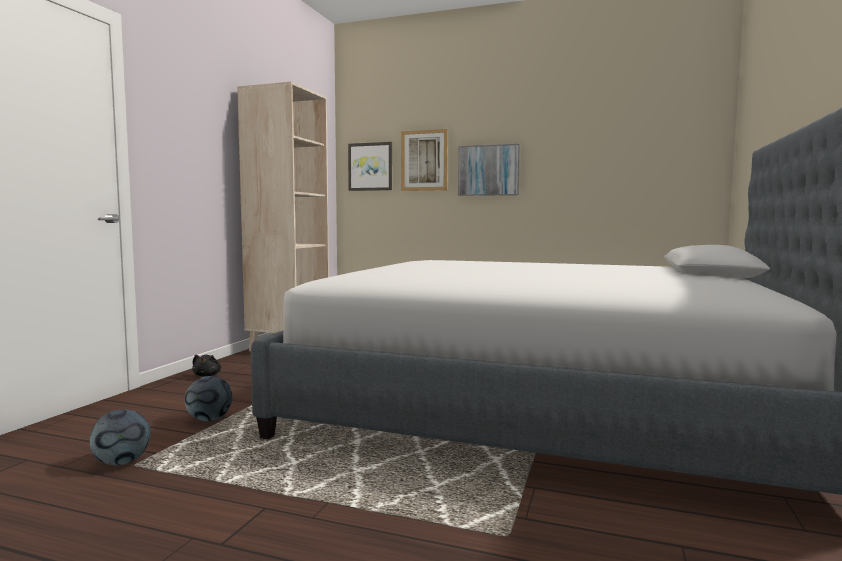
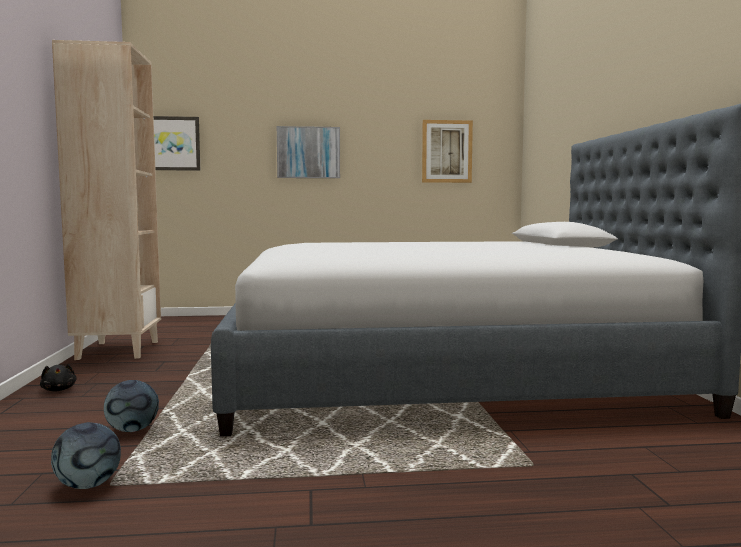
camera: 25 degrees left, 0 degrees up
(424, 160) = (237, 139): picture -> picture (447, 151)

